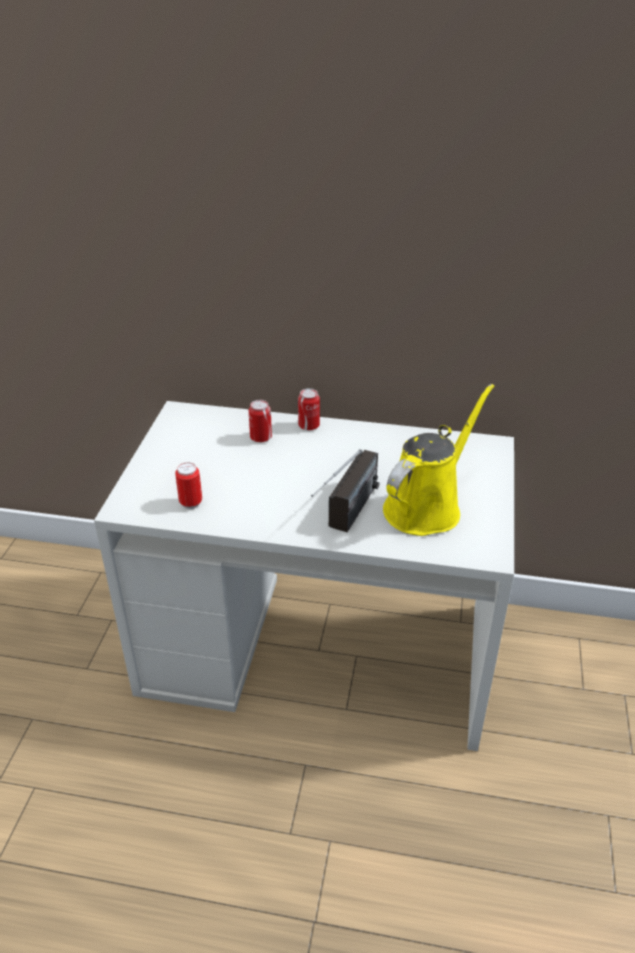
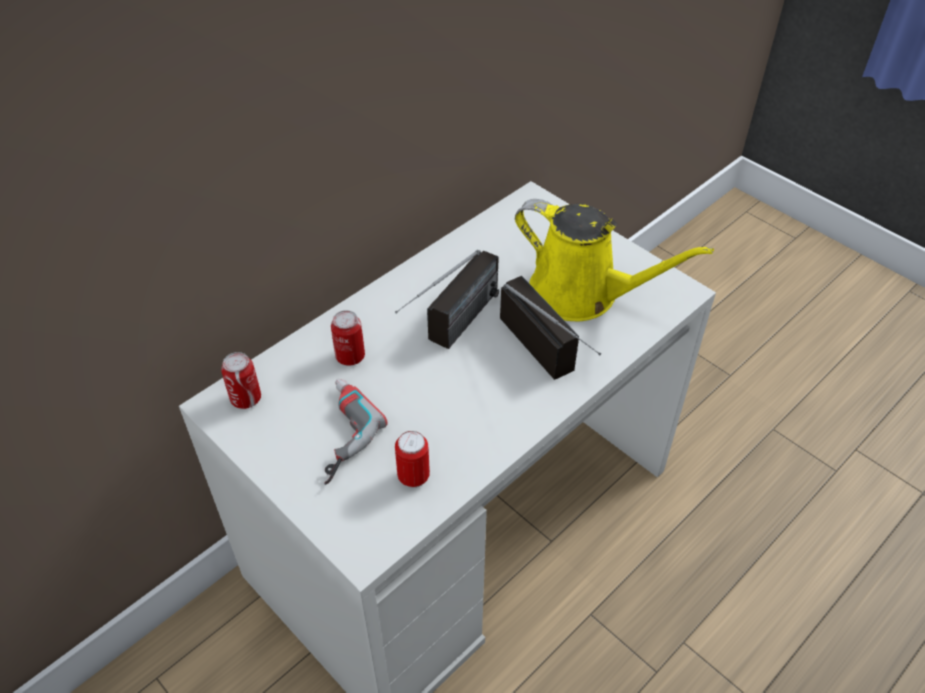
camera: 55 degrees left, 10 degrees up
(197, 459) = (335, 433): none -> power drill
(309, 426) = (369, 306): can -> can (246, 398)
(324, 466) = (452, 332): none -> radio
(426, 506) = (582, 294): yellow watering can -> yellow watering can turned 135 degrees clockwise

